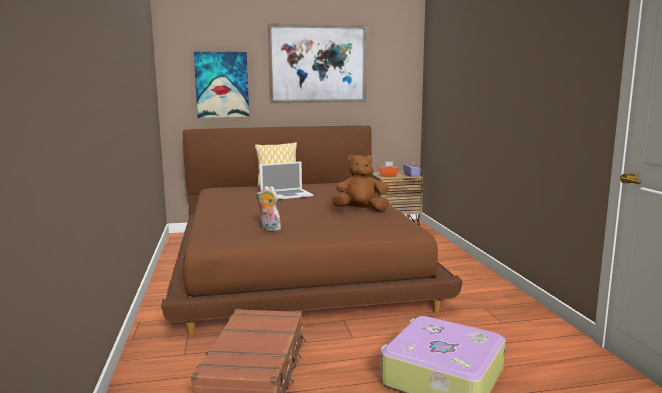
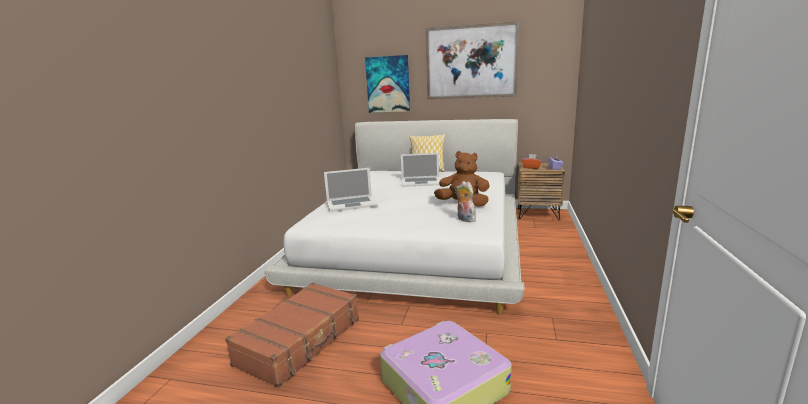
camera: 25 degrees right, 5 degrees up
(239, 218) = (351, 204): none -> laptop
(268, 229) = (363, 216): plush toy -> plush toy (464, 219)
(296, 264) = (418, 243): brown bed -> white bed

